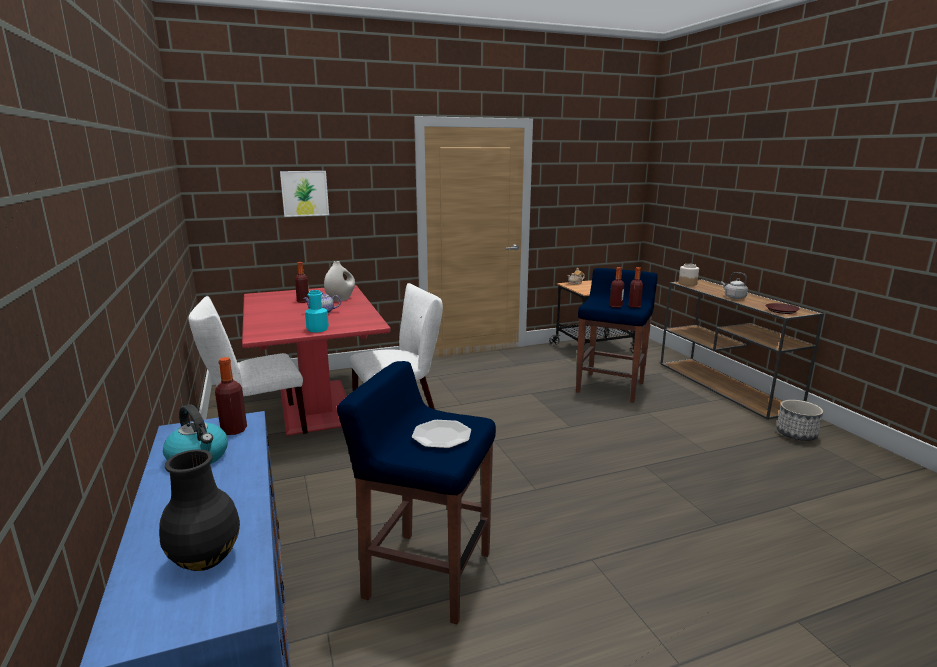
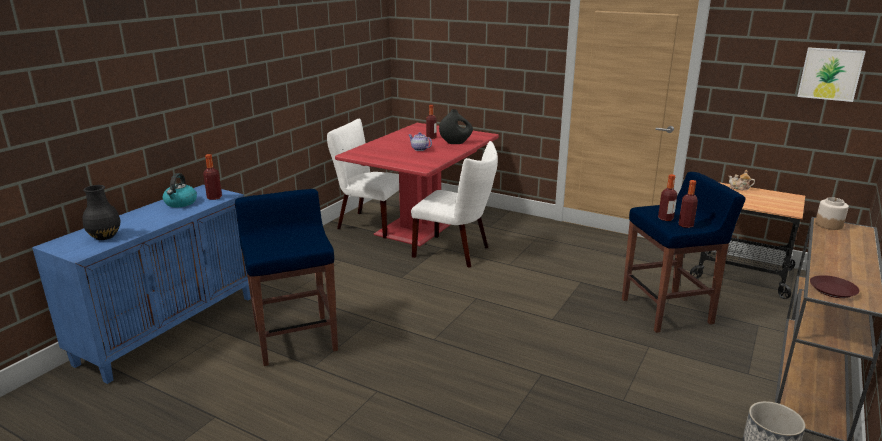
camera: 50 degrees right, 5 degrees up
(305, 193) = (470, 46): picture -> picture (830, 74)
(317, 329) = (386, 160): turquoise bottle -> none
(340, 299) = (455, 143): white vase -> black vase
(442, 436) = (286, 243): plate -> none
(733, 297) = (828, 257): grey kettle -> none

